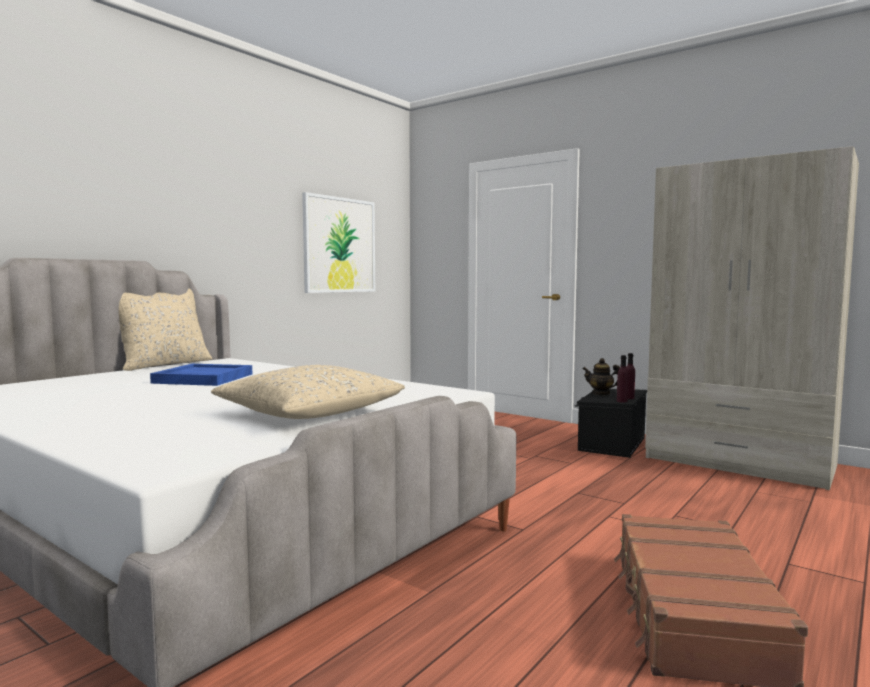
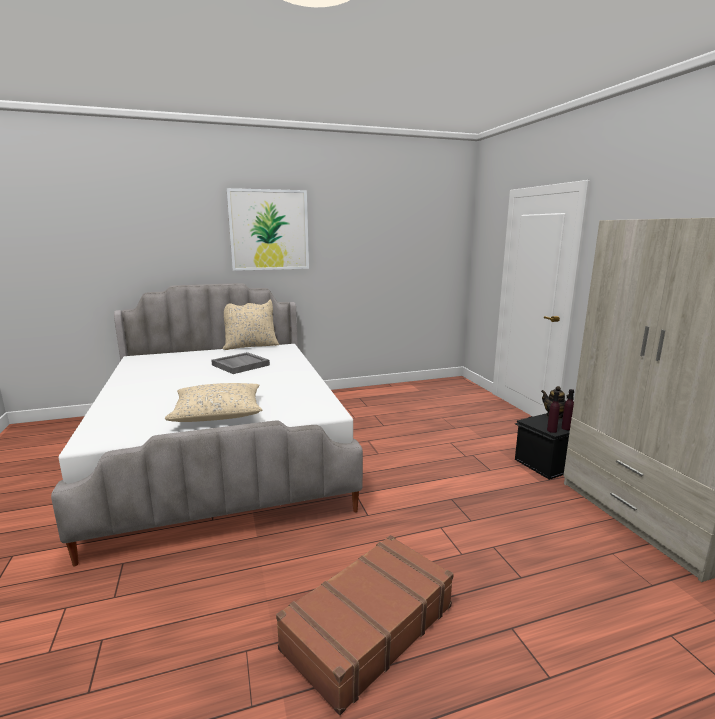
camera: 35 degrees right, 10 degrees up
(202, 378) = (240, 365): blue tray -> grey tray
(339, 245) = (397, 261): picture -> picture (269, 230)

